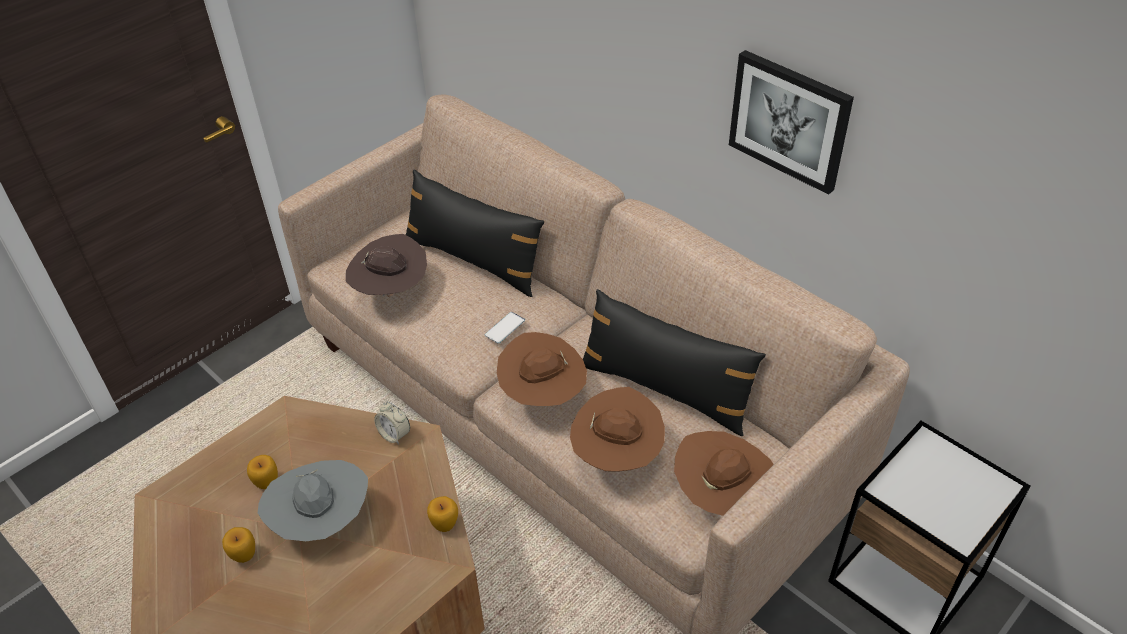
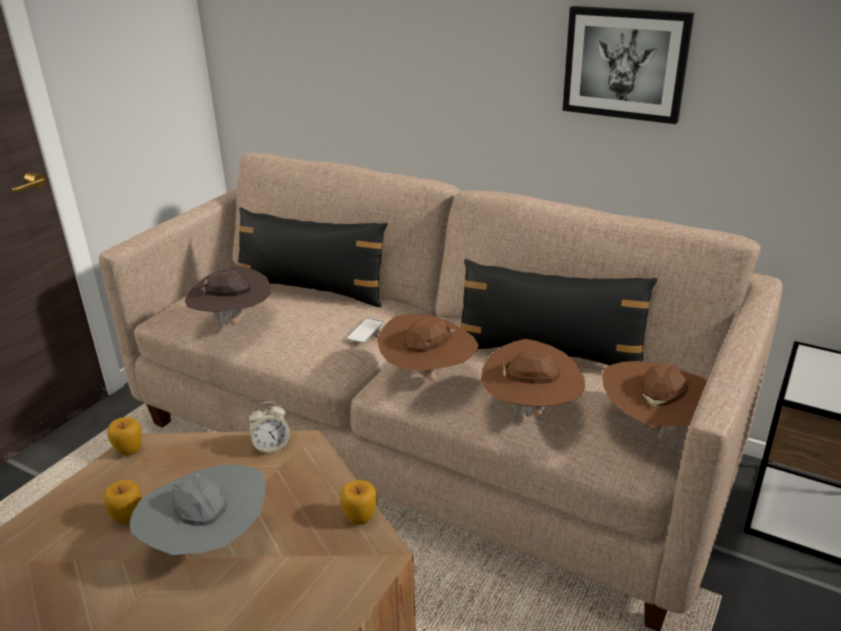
camera: 15 degrees left, 15 degrees down
(244, 555) = (114, 599): apple -> apple (129, 451)
(394, 435) = (271, 446): alarm clock -> alarm clock turned 45 degrees counterclockwise

